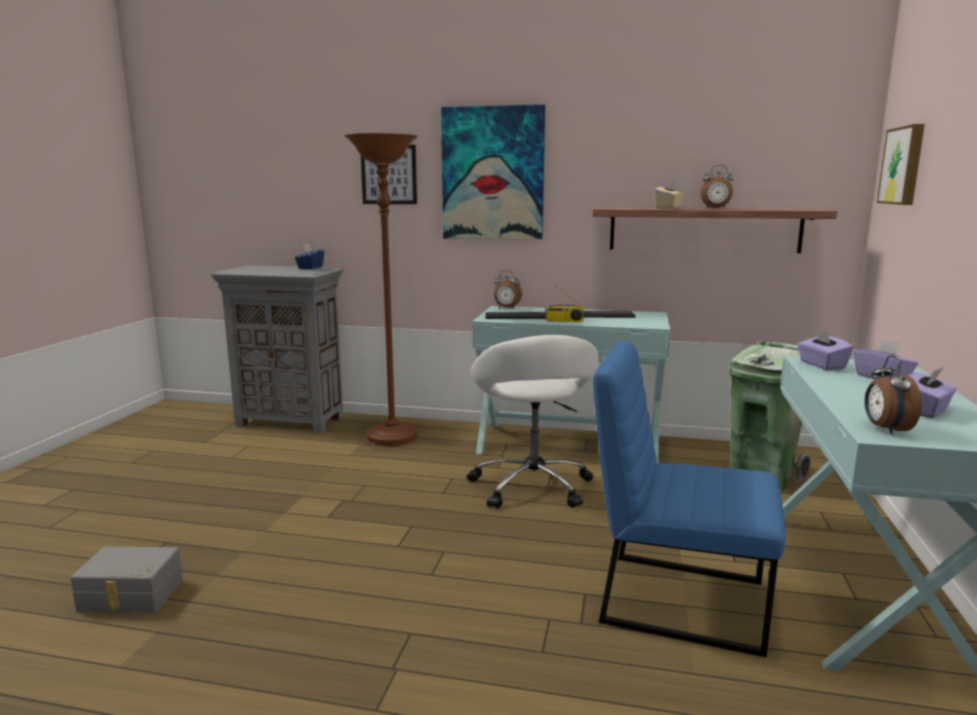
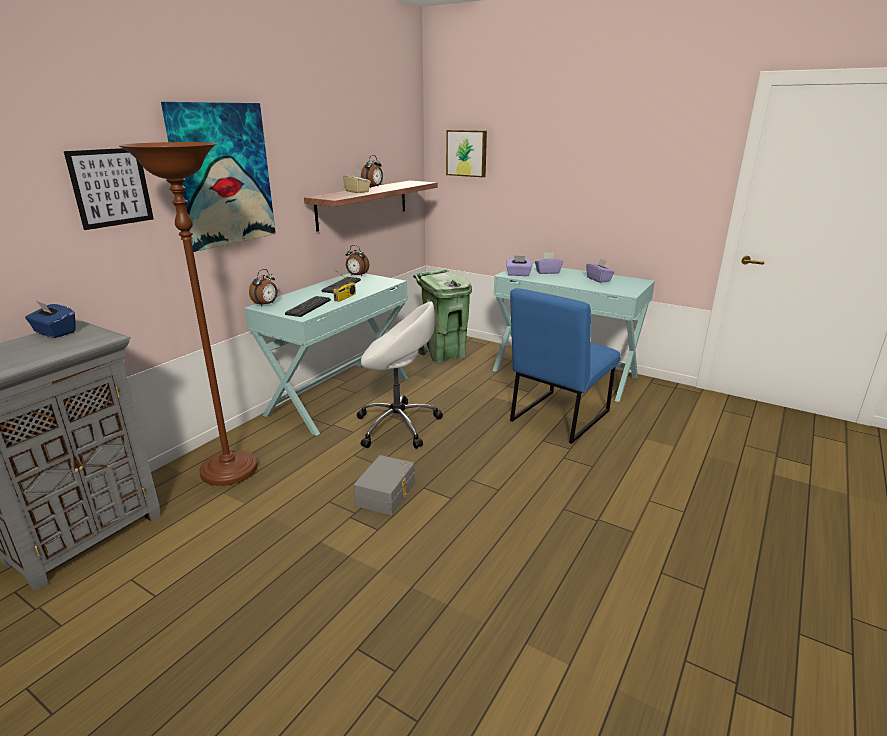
camera: 70 degrees left, 10 degrees up
(130, 595) = (458, 669): grey storage box -> grey storage box (387, 494)
(885, 429) = (621, 290): alarm clock -> alarm clock (357, 275)

